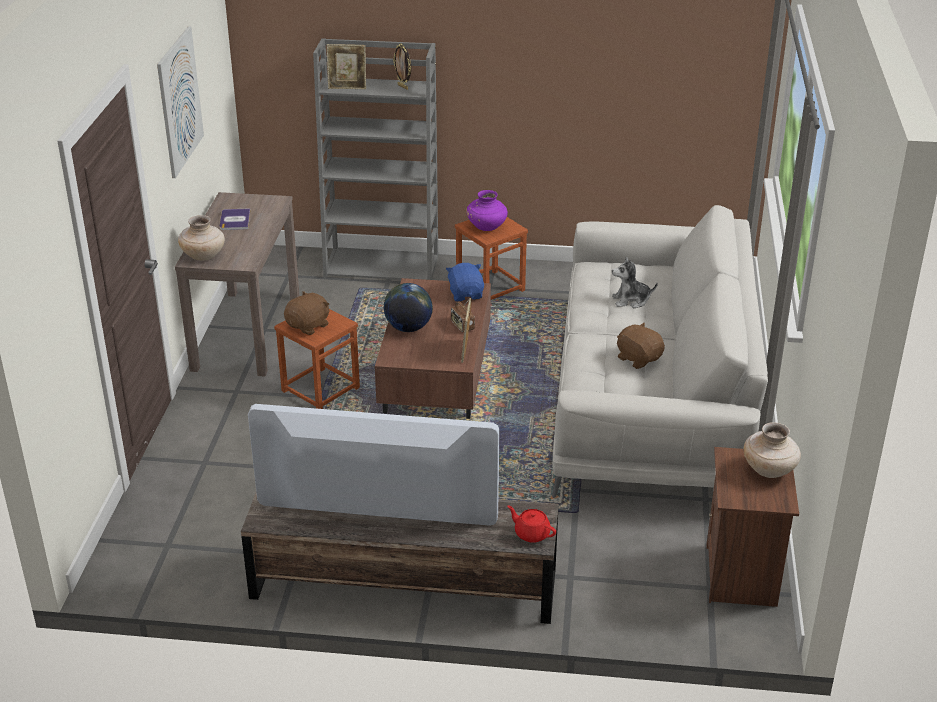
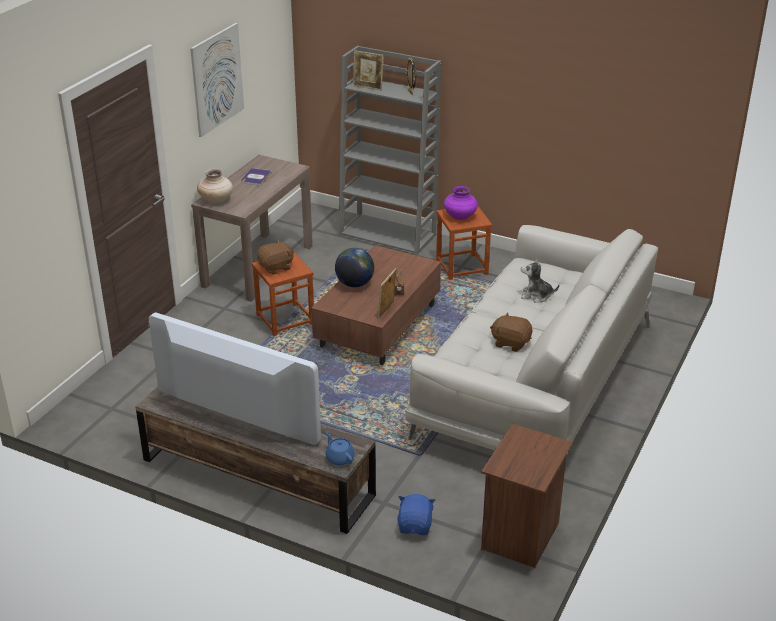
camera: 20 degrees right, 0 degrees up
(466, 294) = (416, 267): blue plush toy -> blue plush toy (415, 526)
(531, 533) = (339, 458): red teapot -> blue teapot
(638, 359) = (511, 343): brown plush toy -> brown plush toy turned 45 degrees counterclockwise
(769, 470) = (544, 452): beige vase -> none

